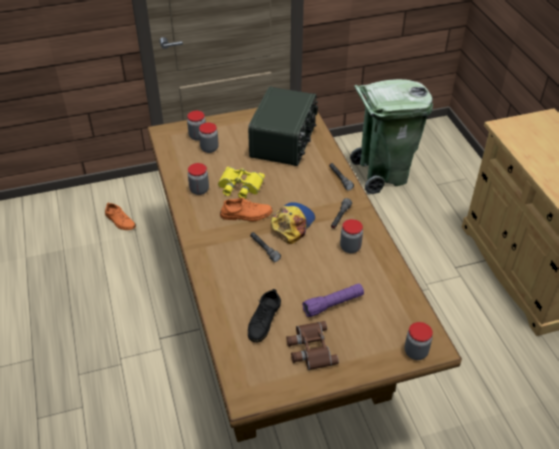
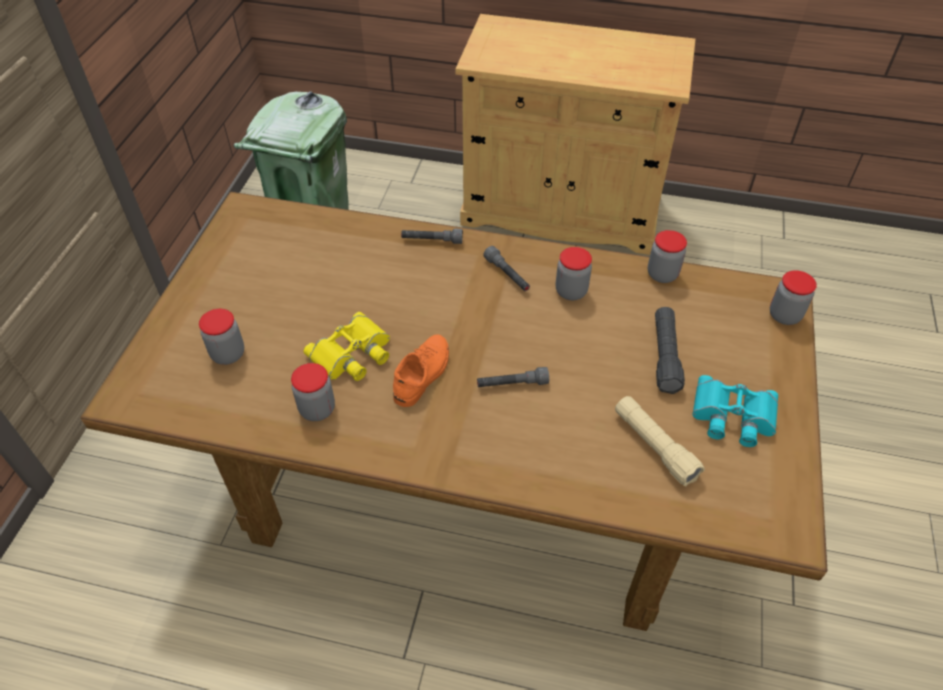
camera: 60 degrees left, 5 degrees up
(120, 221) = (102, 612): orange shoe -> none
(198, 136) = (182, 356): jar -> jar (662, 274)
(264, 320) = (654, 446): black shoe -> beige flashlight
(284, 141) = (300, 260): radio -> none
(292, 224) = (482, 330): cap -> none
(310, 348) = (732, 417): brown binoculars -> turquoise binoculars
(333, 304) = (665, 356): purple flashlight -> black flashlight

